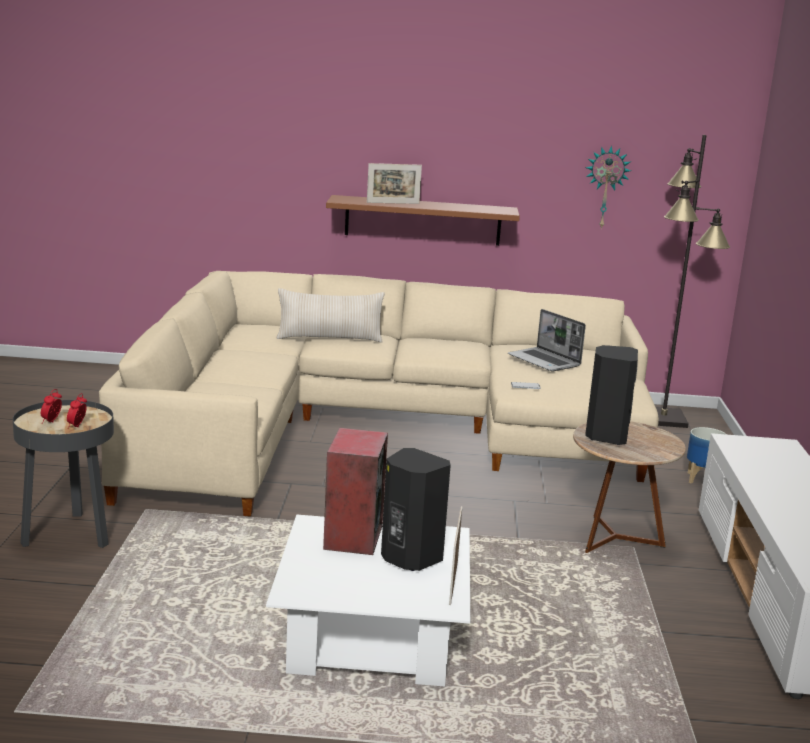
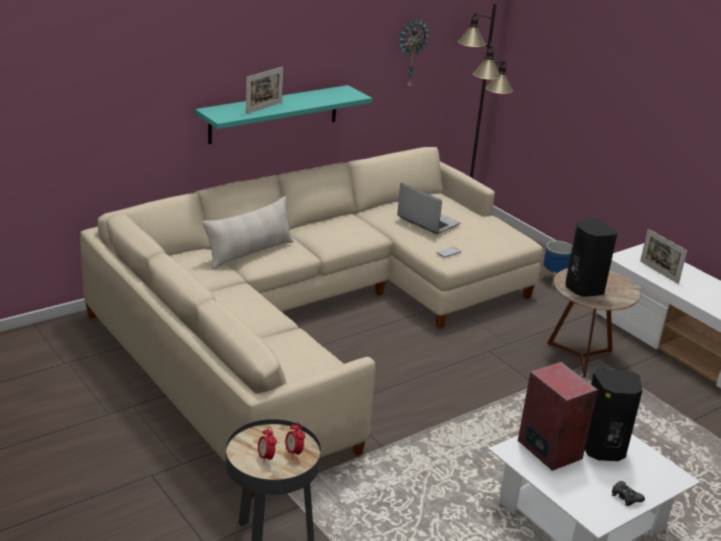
camera: 40 degrees left, 10 degrees up
(357, 594) = (625, 497): none -> black game controller
(423, 220) = (274, 114): brown shelf -> turquoise shelf
(453, 582) = (650, 456): picture frame -> picture frame (659, 272)
(545, 361) = (427, 221): laptop -> laptop turned 150 degrees counterclockwise

